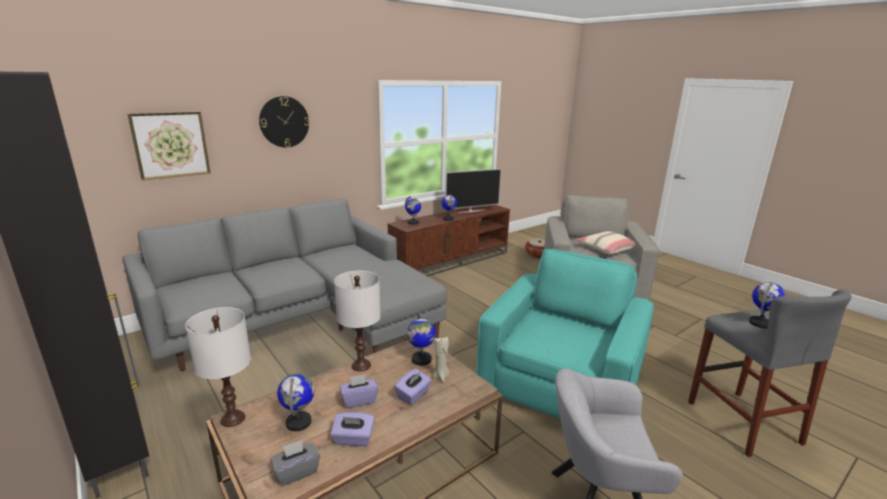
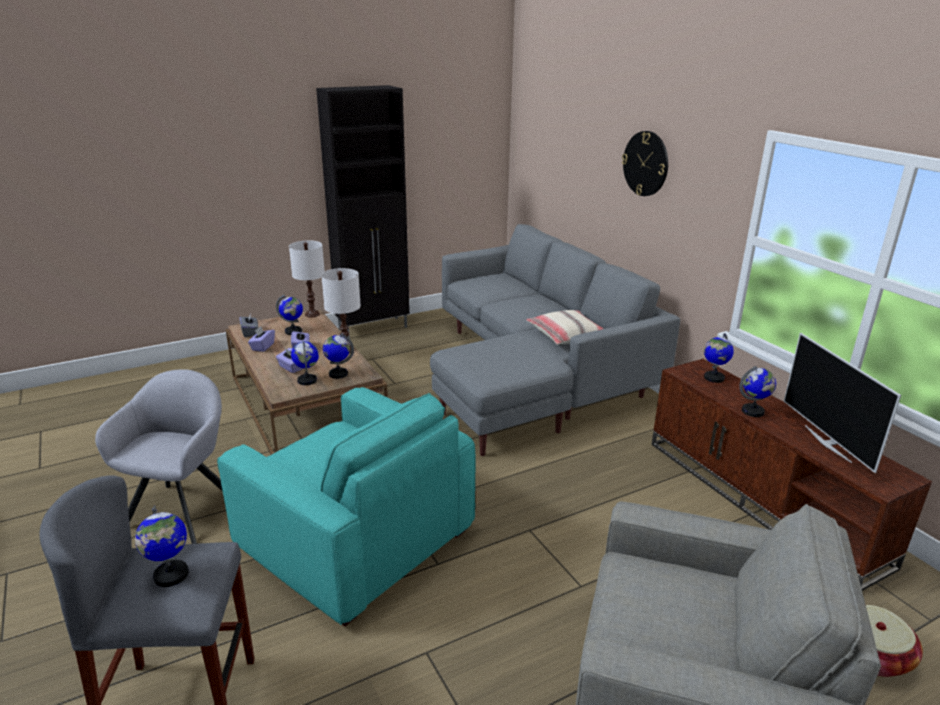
camera: 100 degrees right, 5 degrees up
(171, 145) = (568, 160): picture -> none
(441, 376) = (307, 380): beige candle -> globe
(606, 248) = (662, 622): beige pillow -> beige pillow (567, 336)

